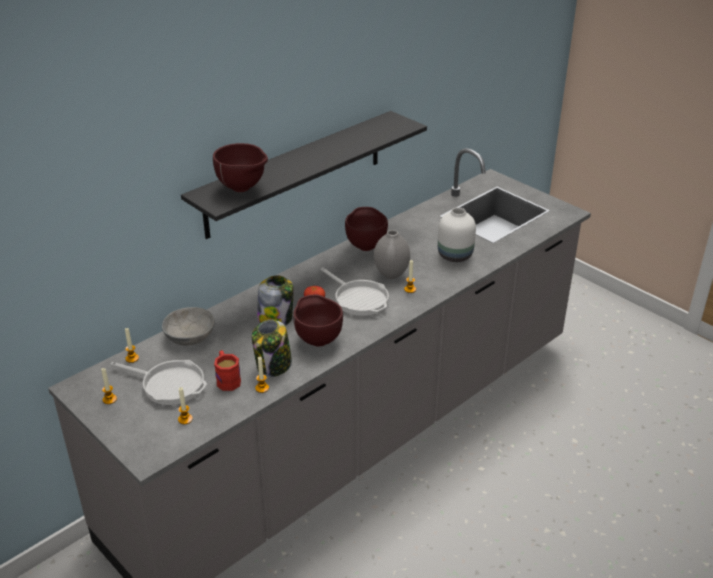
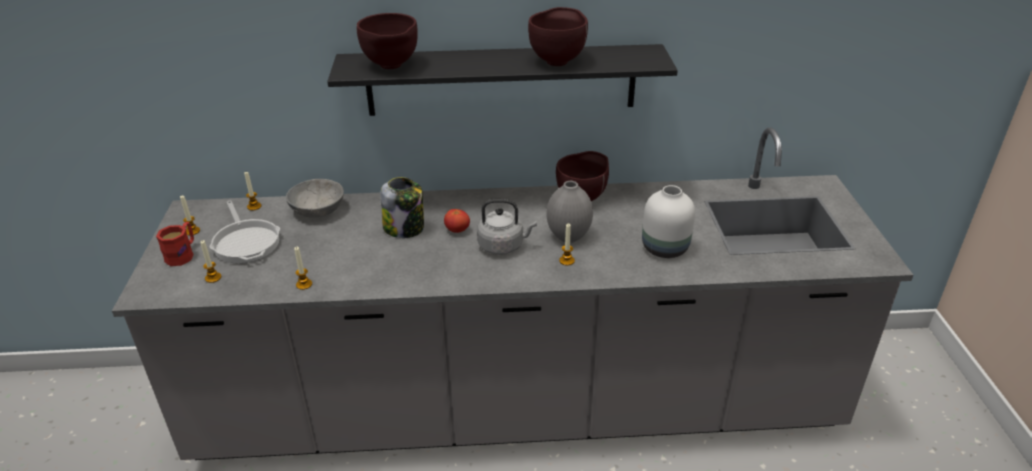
camera: 40 degrees right, 0 degrees up
(227, 379) = (291, 261): red mug -> red mug (183, 254)
(273, 366) = (341, 270): jar -> none
(318, 339) = (412, 265): brown bowl -> brown bowl (558, 61)
(359, 299) = (503, 246): frying pan -> grey kettle

